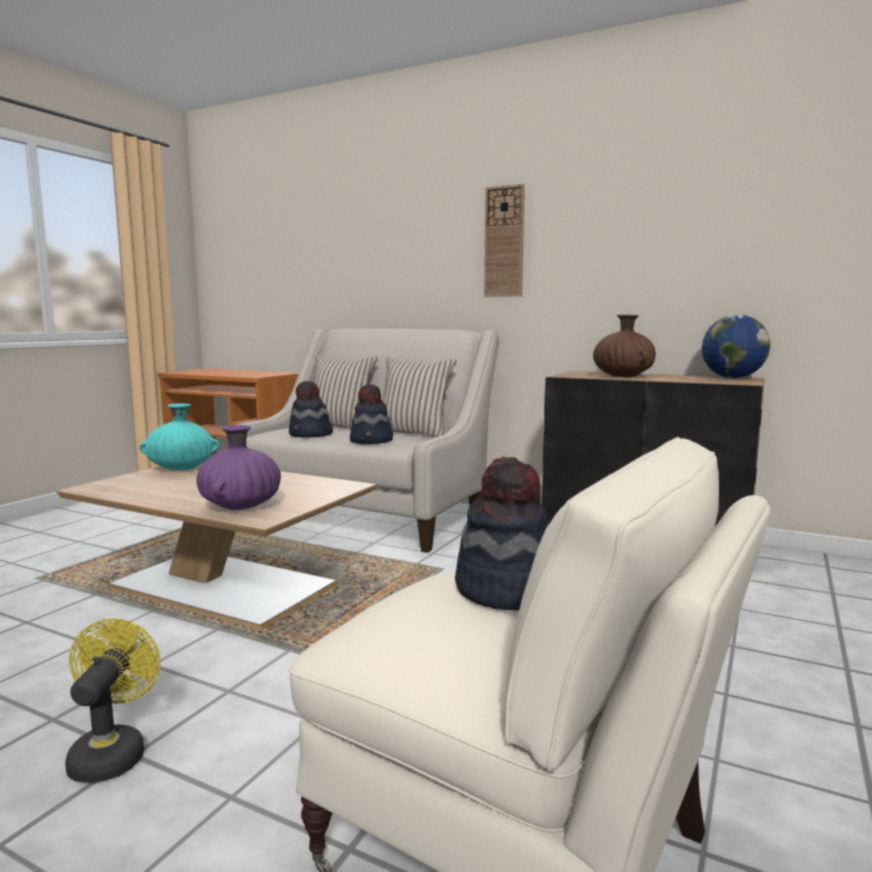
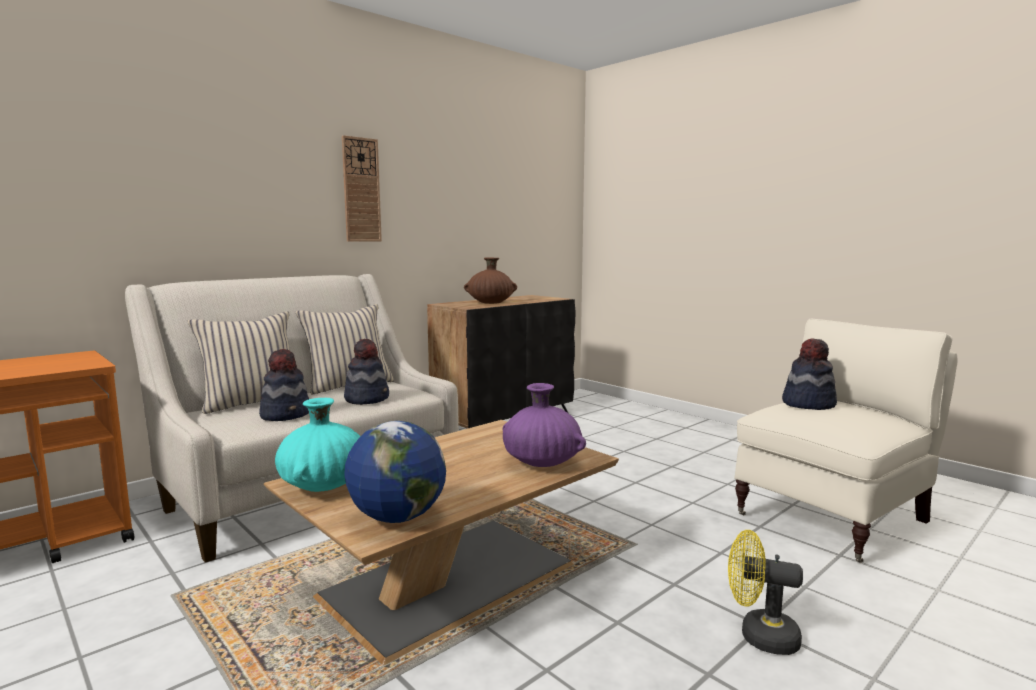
camera: 70 degrees left, 0 degrees up
(732, 378) = (528, 296): globe -> globe (397, 517)

